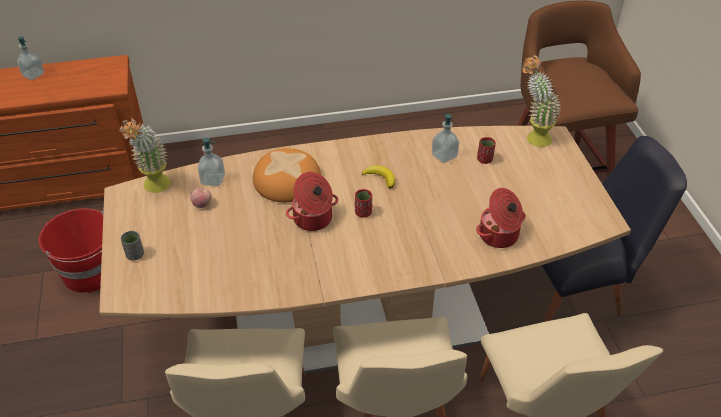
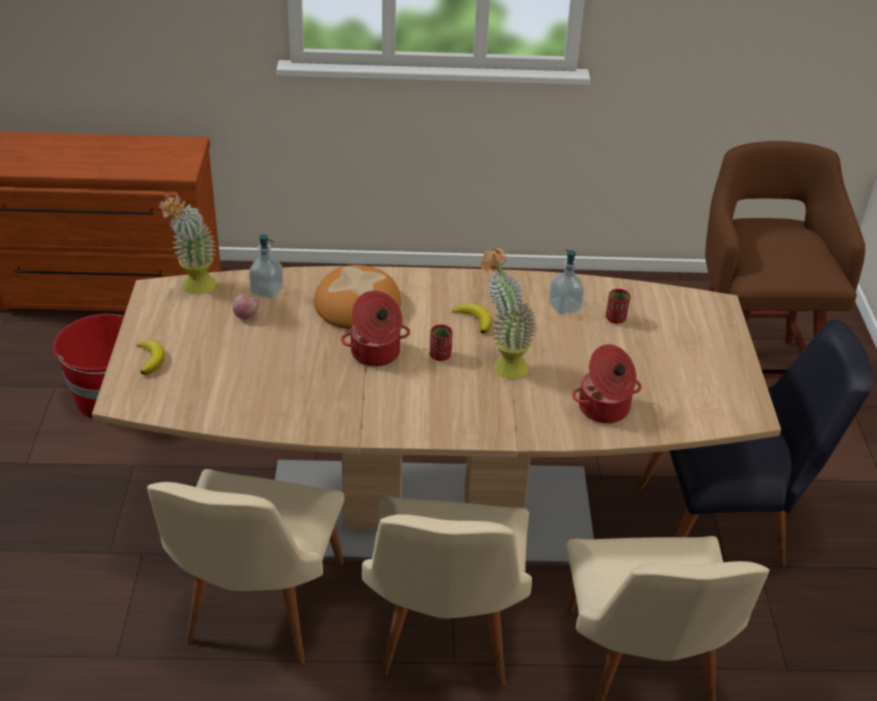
camera: 10 degrees right, 5 degrees down
(33, 75) = (90, 145): soap dispenser -> none
(135, 255) = (150, 359): grey cup -> banana
(532, 137) = (687, 302): potted plant -> potted plant (502, 364)

